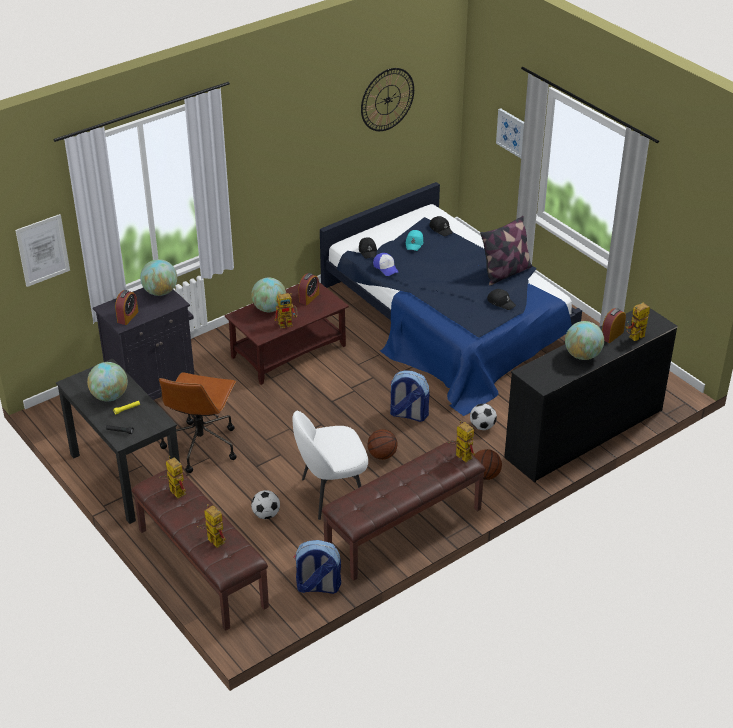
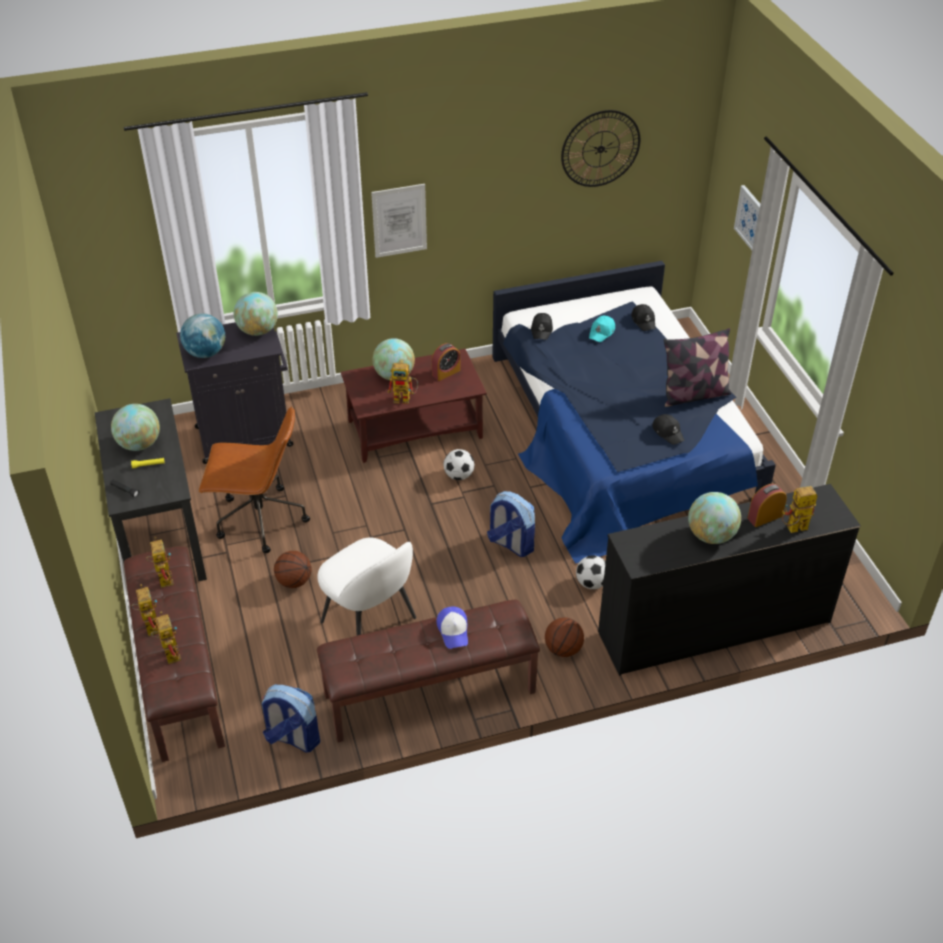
camera: 20 degrees right, 5 degrees up
(43, 250) = (119, 256): picture -> picture (399, 220)
(127, 317) = (206, 353): alarm clock -> globe
(201, 445) = (259, 520): brown office chair -> brown office chair turned 120 degrees counterclockwise
(266, 514) = (284, 627): football -> football (459, 475)
(331, 494) = (370, 621): white chair -> white chair turned 135 degrees counterclockwise
(382, 455) = (453, 588): basketball -> basketball (294, 581)
(386, 268) = (551, 355): cap -> cap (453, 631)
(460, 455) = (513, 623): toy robot -> toy robot (149, 624)

